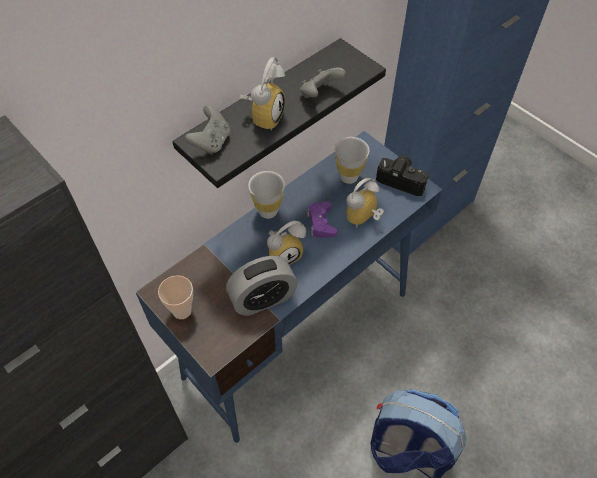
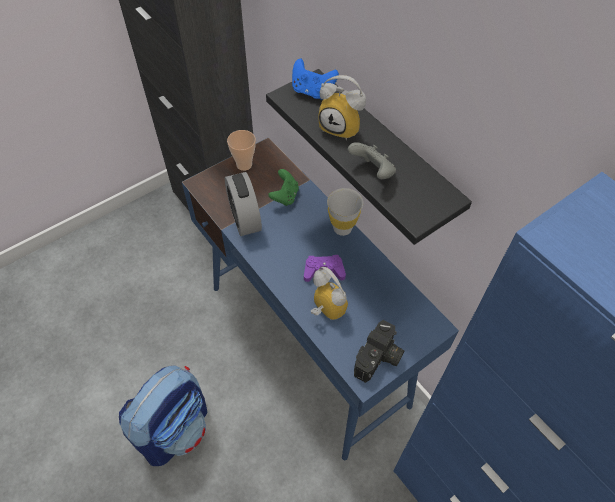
camera: 95 degrees right, 0 degrees up
(211, 142) = (312, 91): grey game controller -> blue game controller
(229, 264) = (285, 196): none -> green game controller
(284, 254) = (290, 237): alarm clock -> none
(349, 177) = (385, 304): white cup -> none

